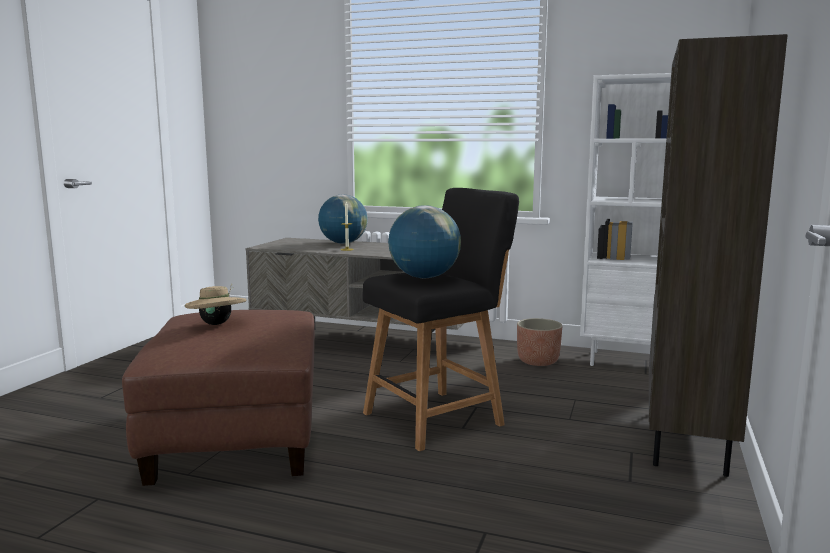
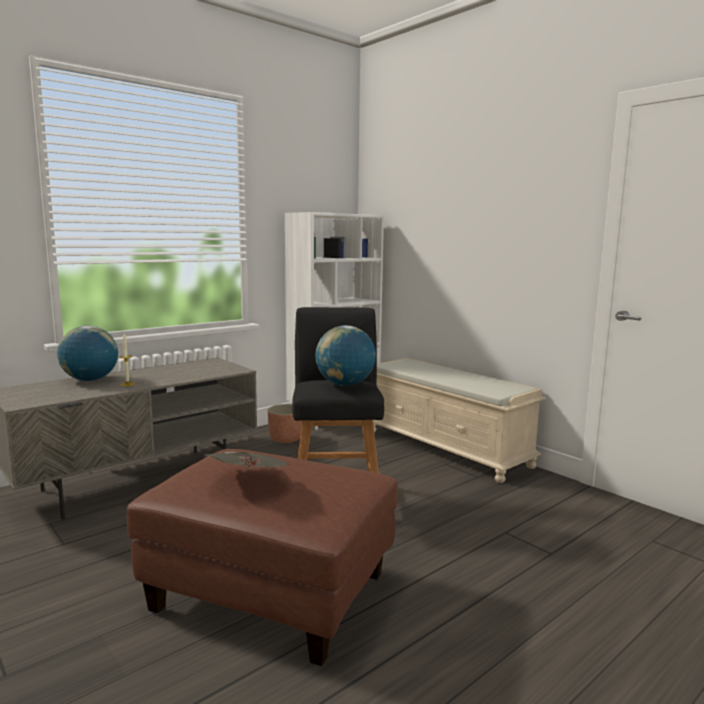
camera: 60 degrees left, 0 degrees up
(217, 324) = (250, 482): beige hat -> newspaper
(689, 441) = (446, 448): brown bookcase -> beige bench

